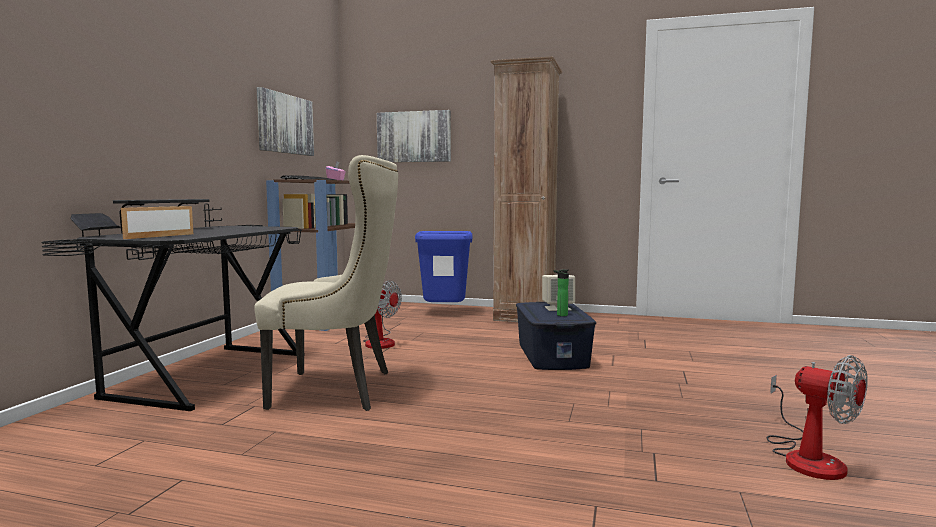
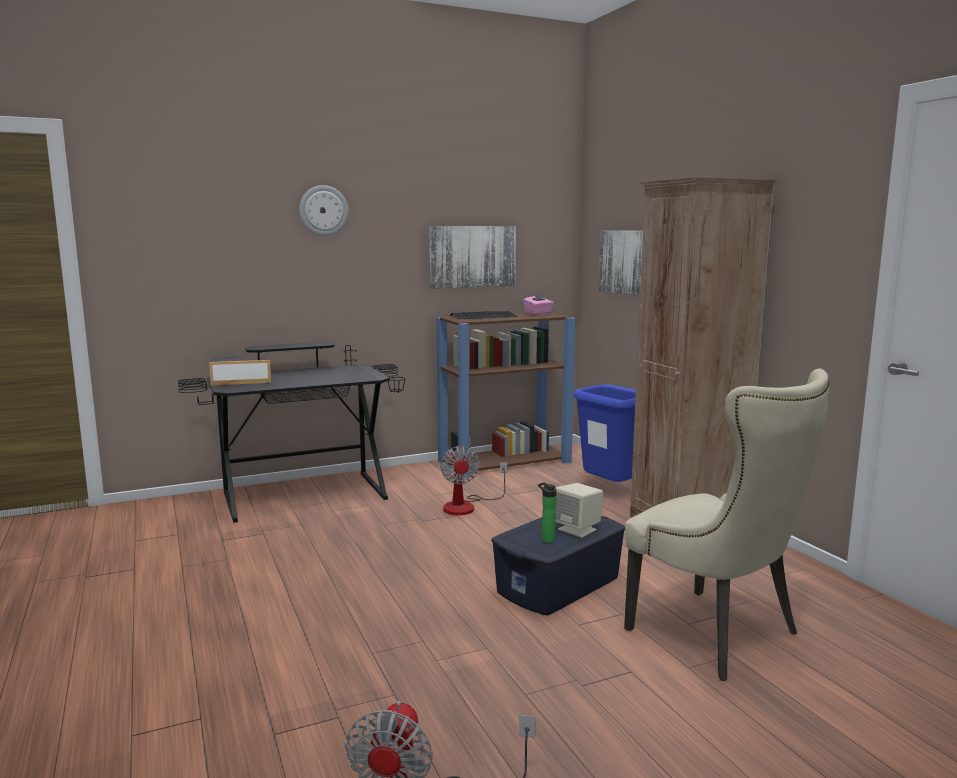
camera: 50 degrees right, 5 degrees up
(175, 47) = (323, 210): none -> wall clock
(336, 390) = (325, 542): beige chair -> beige chair (715, 634)

